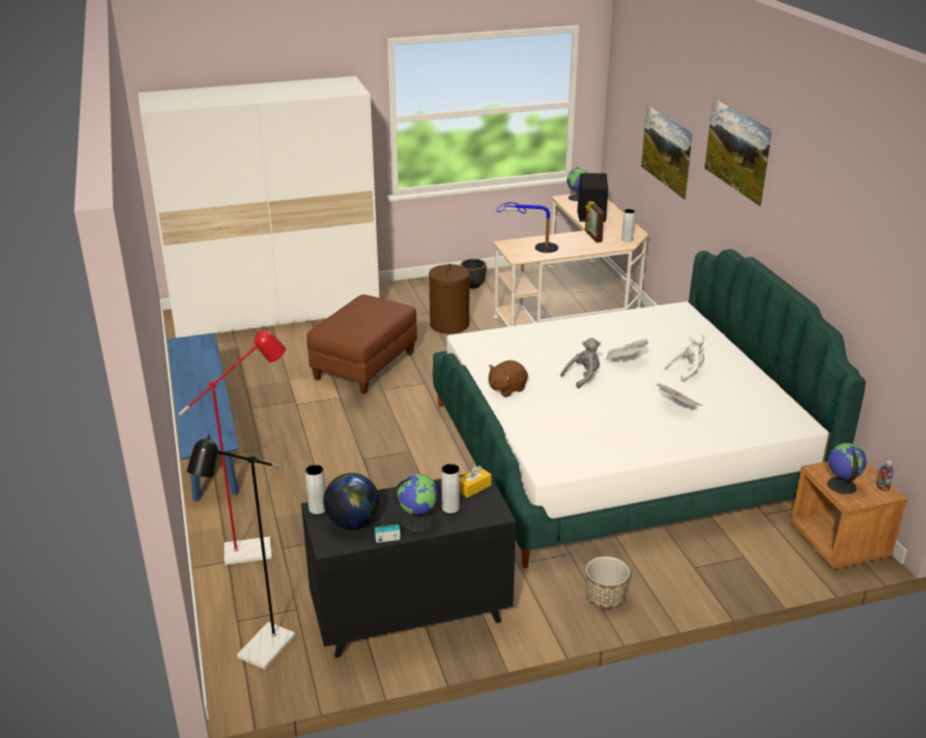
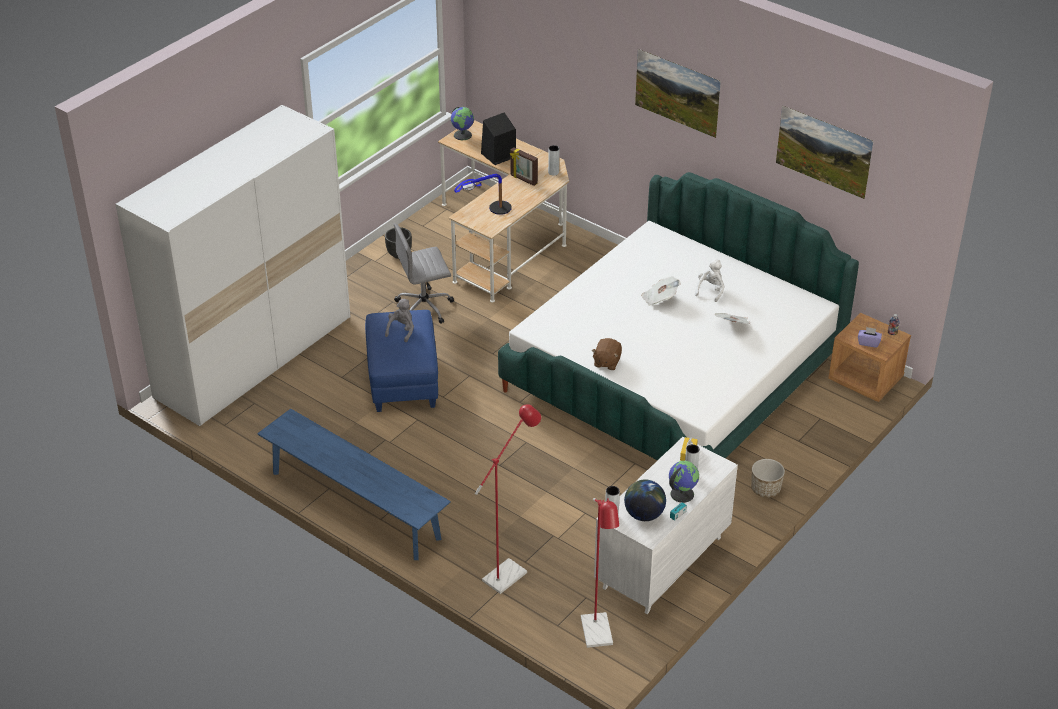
camera: 35 degrees left, 10 degrees up
(260, 654) = (598, 637): black floor lamp -> red floor lamp
(364, 366) = (402, 380): brown ottoman -> blue ottoman
(409, 616) = (662, 563): black dresser -> white dresser
(449, 324) = (425, 307): brown laundry basket -> grey office chair
(583, 377) = (647, 328): grey plush toy -> grey plush toy (401, 330)
(664, 167) = (574, 100): picture -> picture (821, 166)
(841, 485) = (868, 342): globe -> purple tissue box

